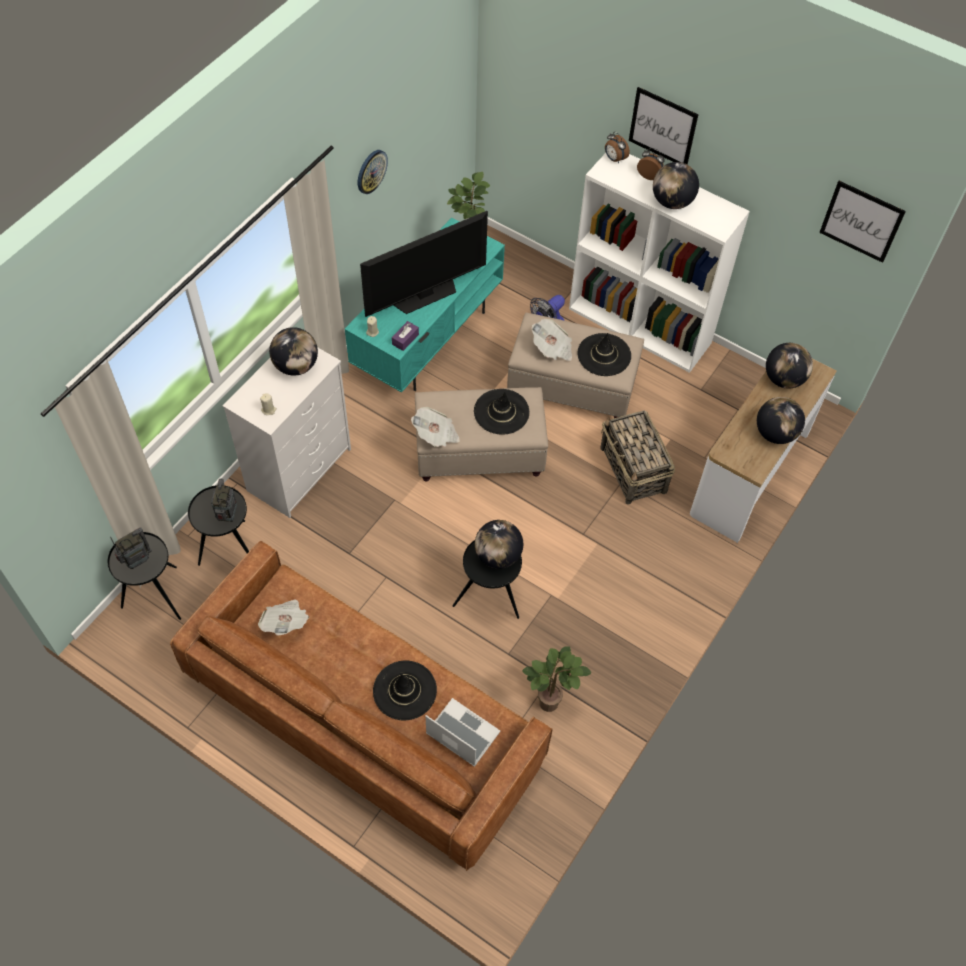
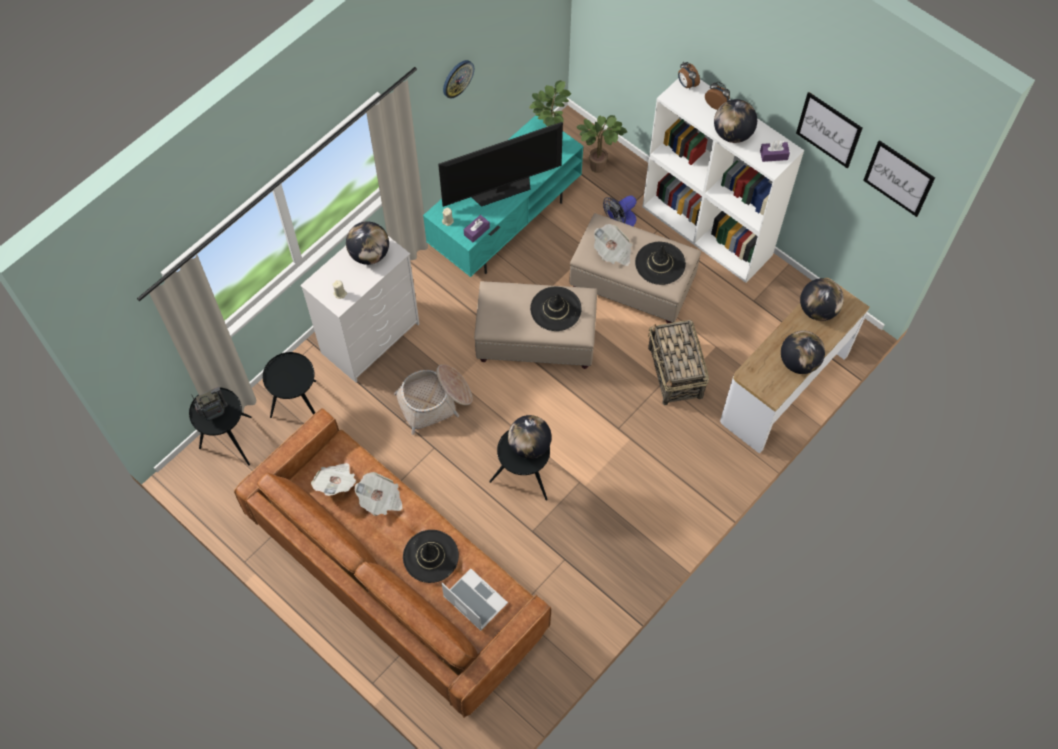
camera: 10 degrees right, 5 degrees up
(227, 515) = (297, 380): radio -> none
(380, 528) = (435, 402): none -> basket
(436, 435) = (493, 325): newspaper -> newspaper (381, 500)
(551, 700) = (564, 578): potted plant -> potted plant (599, 165)
(663, 127) = (731, 64): picture -> picture (829, 130)
(719, 218) = (773, 155): none -> purple tissue box

